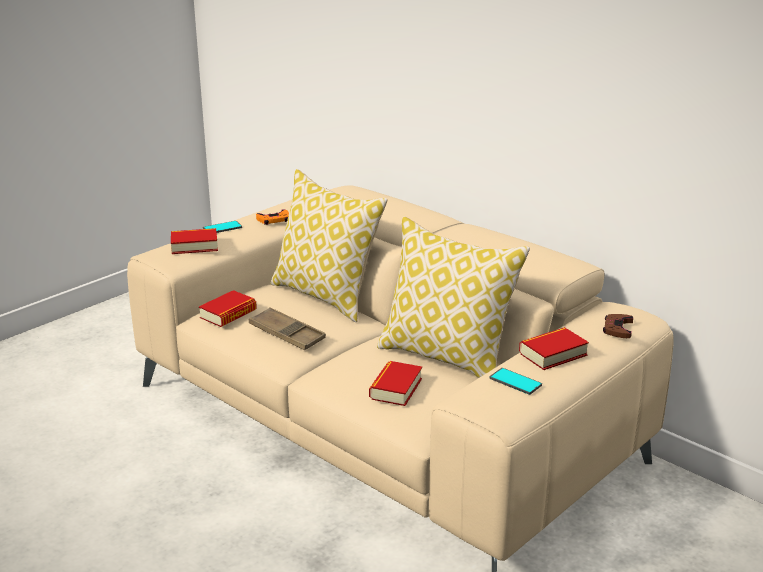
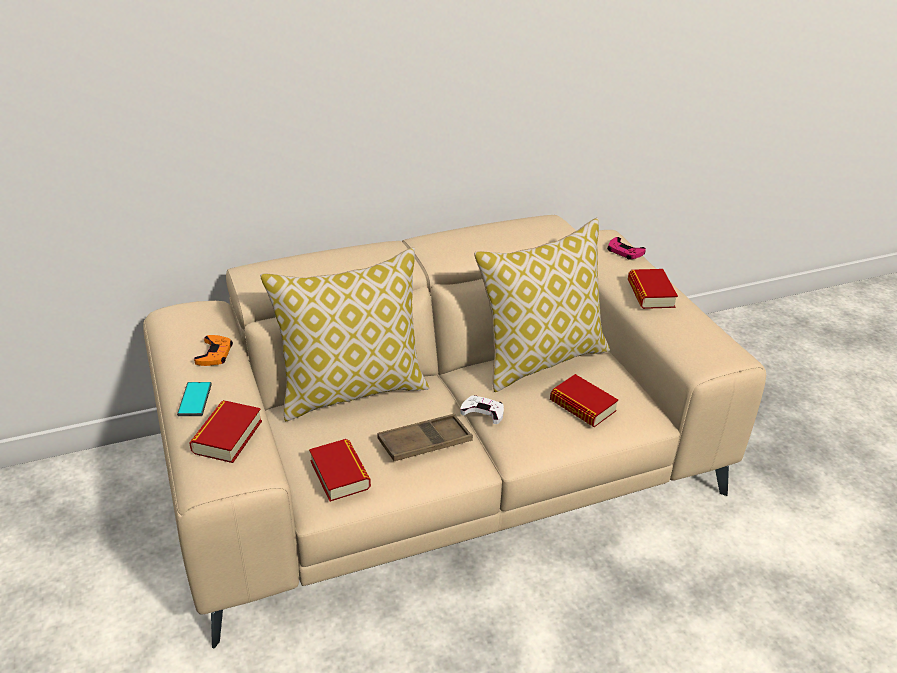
camera: 65 degrees left, 10 degrees up
(346, 348) = (483, 412): none -> white game controller
(515, 382) = (688, 327): phone -> none
(617, 329) = (624, 252): brown game controller -> pink game controller

